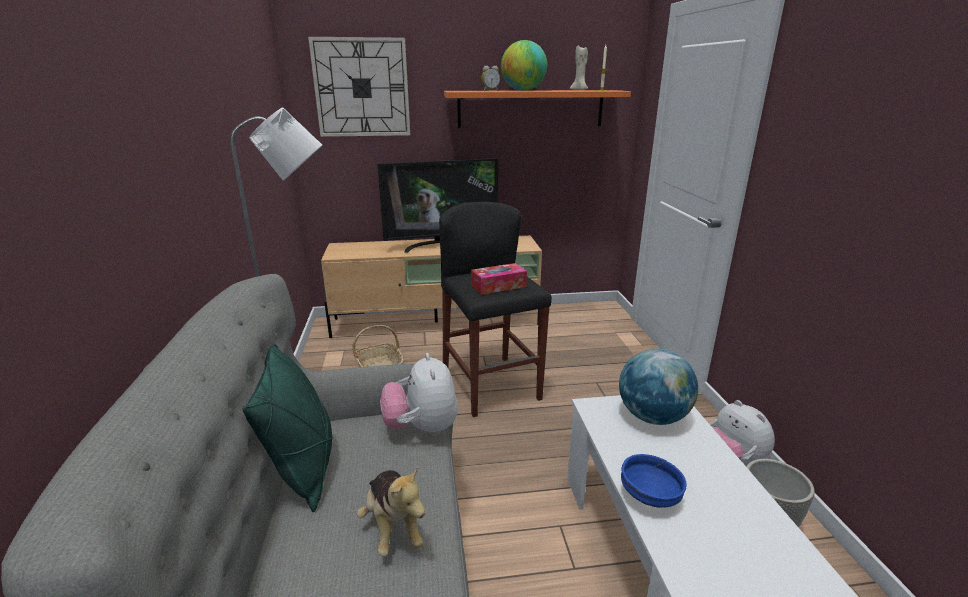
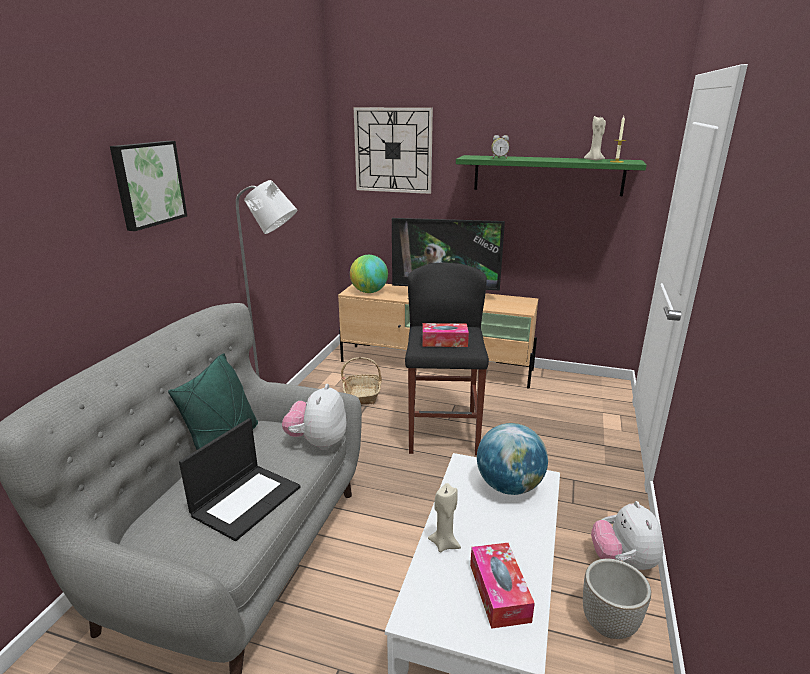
camera: 25 degrees right, 0 degrees up
(130, 105) = (147, 184): none -> picture
(393, 527) = (246, 500): plush toy -> laptop
(523, 90) = (534, 158): globe -> globe (369, 292)
(530, 108) = (547, 175): orange shelf -> green shelf
(651, 496) = (444, 543): blue bowl -> beige candle
(744, 528) = (499, 592): none -> tissue box

